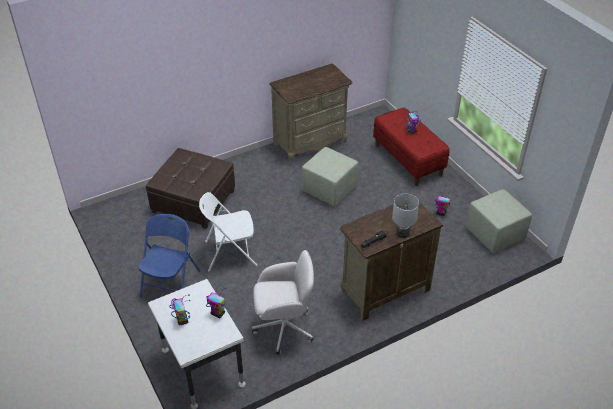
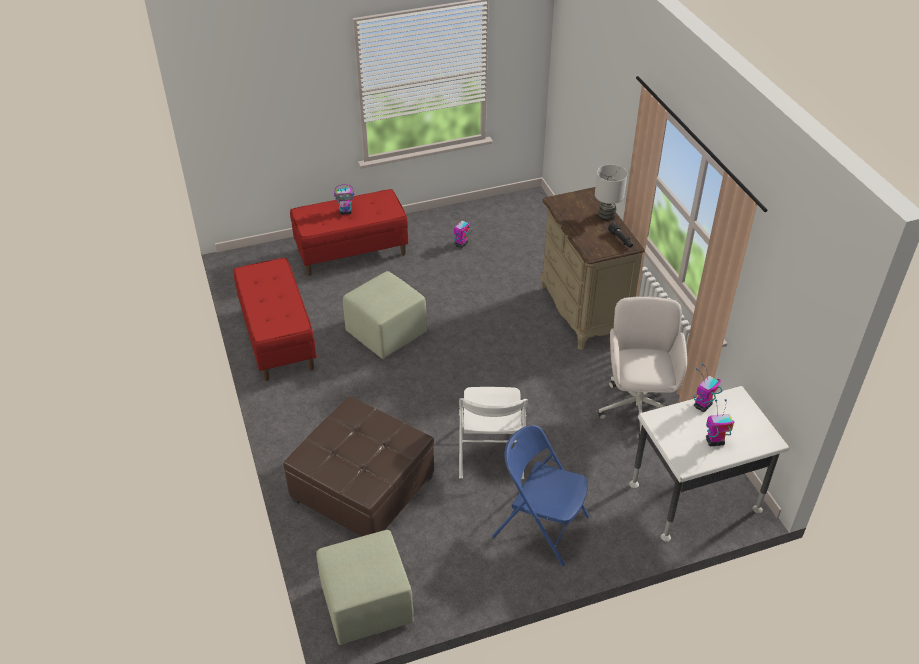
camera: 80 degrees left, 0 degrees up
(311, 144) = (277, 338): beige dresser -> red bench
(495, 234) = (507, 212): green ottoman -> green ottoman (367, 604)

